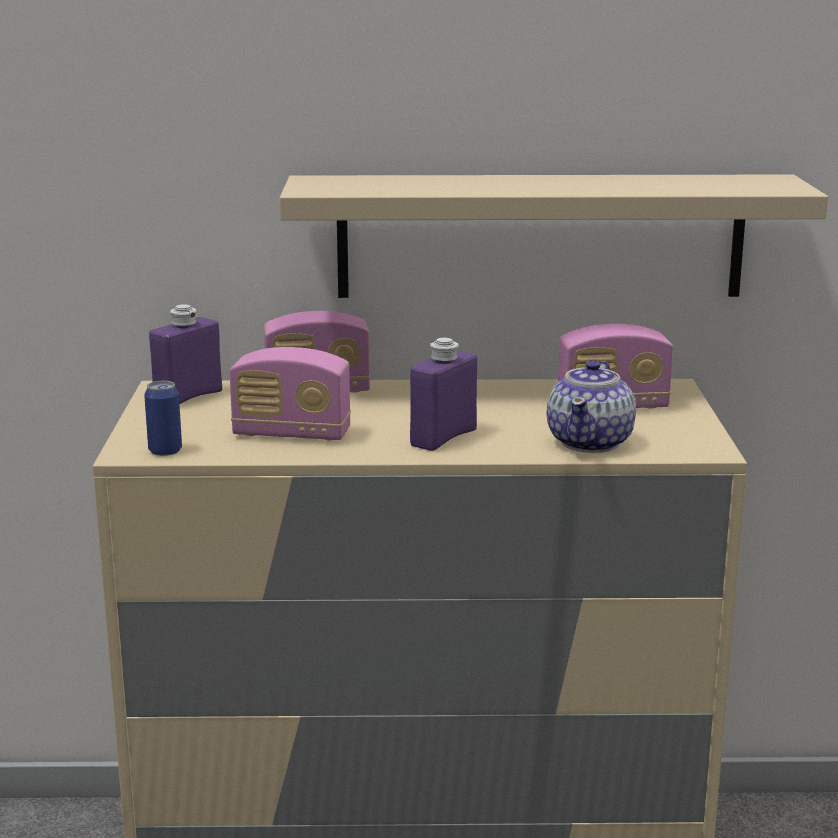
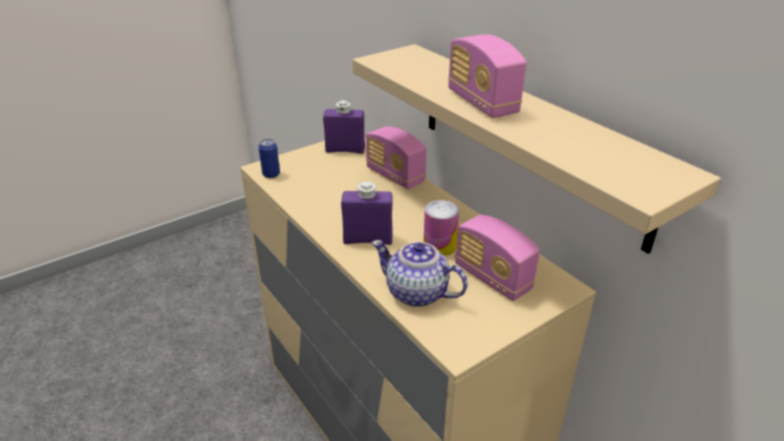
camera: 55 degrees right, 15 degrees up
(291, 434) = (325, 195): radio -> radio (482, 103)
(515, 410) = (439, 246): none -> can
(591, 442) = (417, 293): teapot -> teapot turned 45 degrees clockwise

